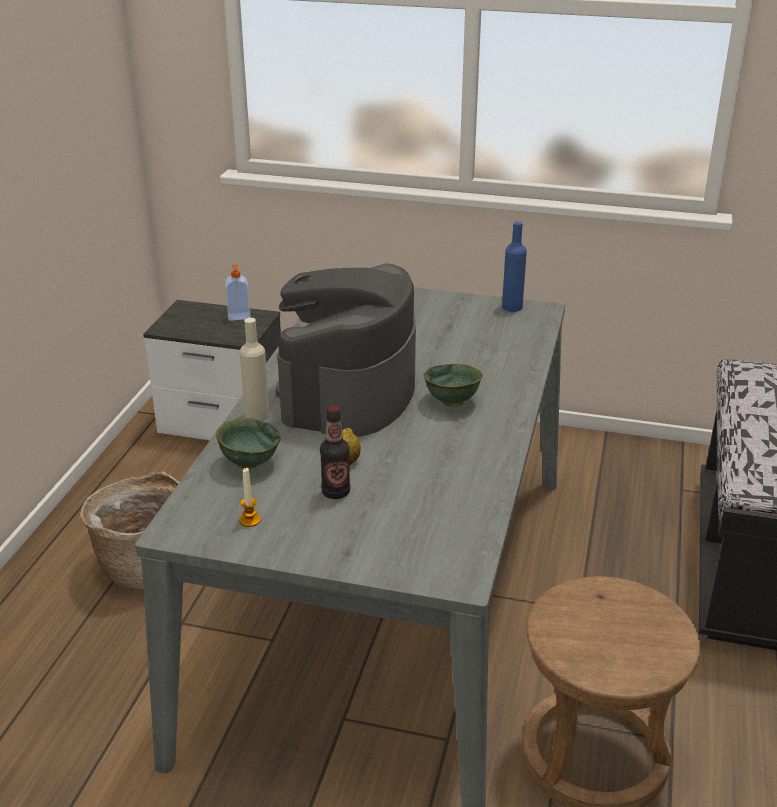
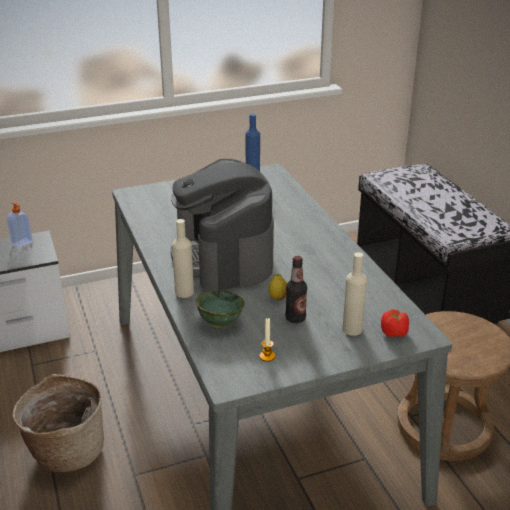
camera: 35 degrees left, 0 degrees up
(384, 533) = (352, 329): none -> beige bottle
(428, 559) = (394, 333): none -> tomato
(451, 402) = (291, 241): green bowl -> none

